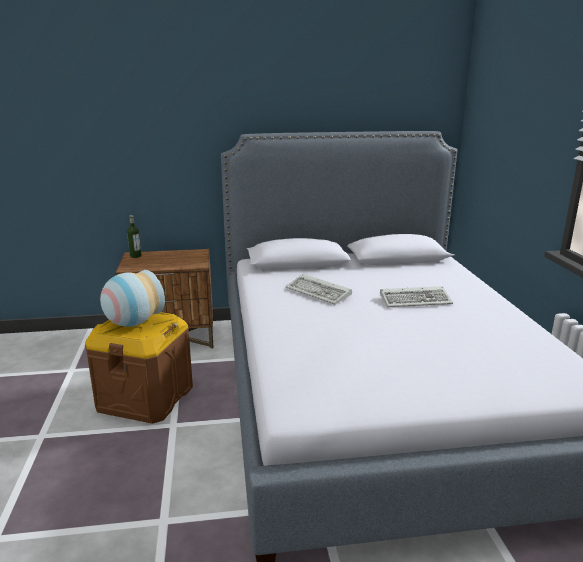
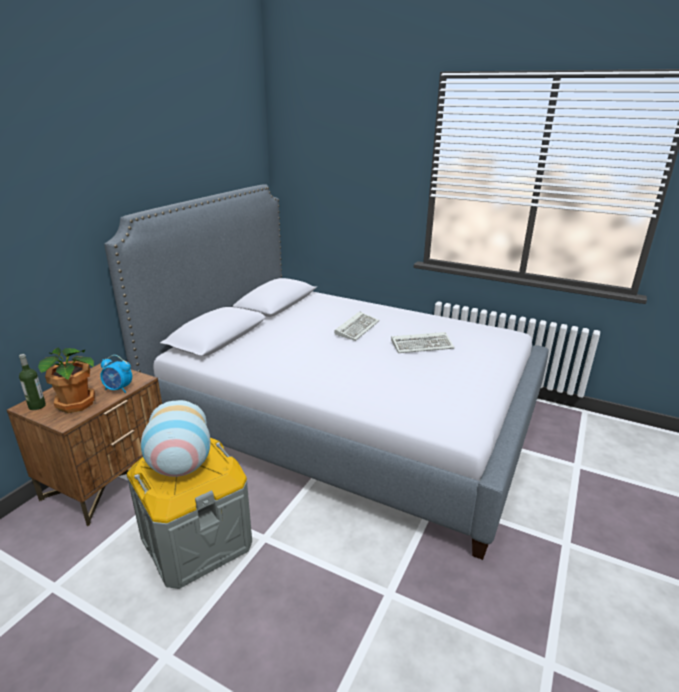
camera: 55 degrees left, 5 degrees up
(145, 398) = (196, 541): brown storage box -> grey storage box
(150, 262) = (77, 403): none -> potted plant
(179, 265) = (118, 389): none -> alarm clock
(320, 292) = (294, 352): keyboard -> keyboard (423, 345)

